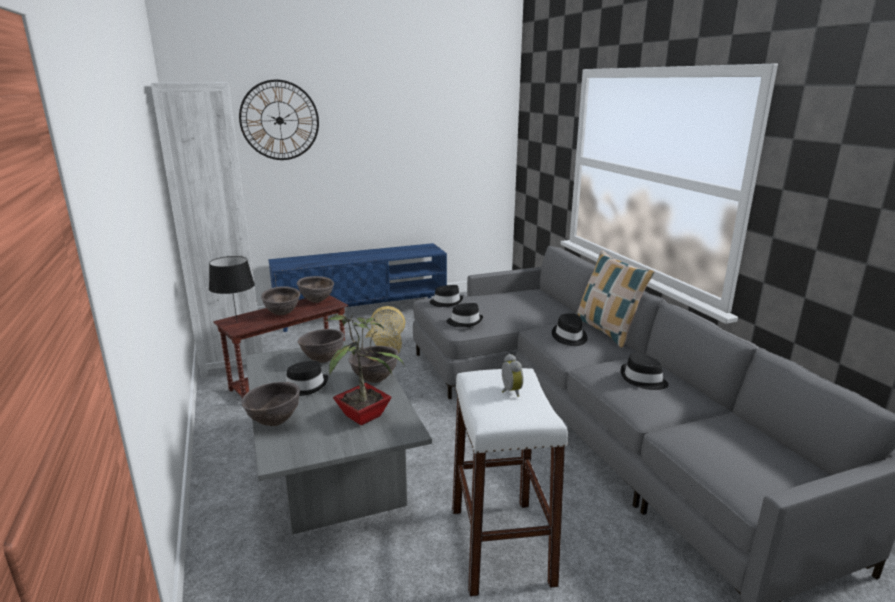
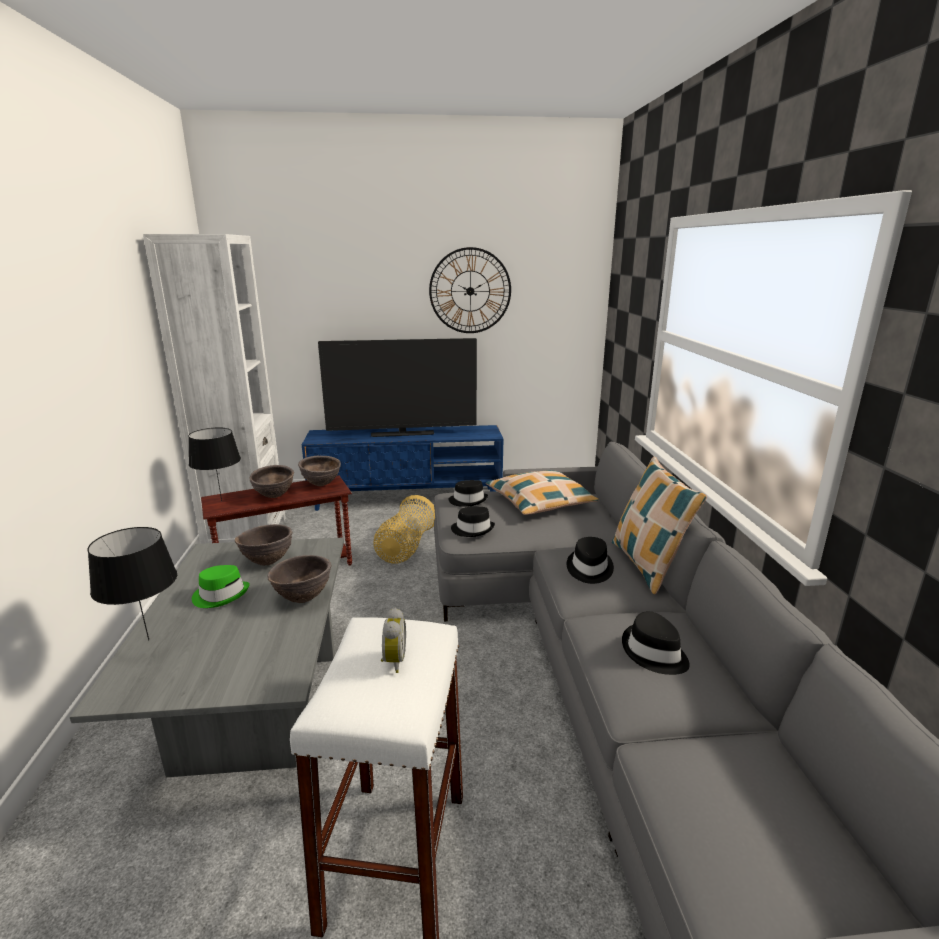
camera: 15 degrees right, 0 degrees up
(274, 422) = (149, 640): brown bowl -> black table lamp
(279, 120) = (324, 280): wall clock -> wall clock (470, 291)
(305, 386) = (221, 595): black hat -> green hat
(357, 256) = (402, 434): none -> television
(365, 415) = (254, 649): potted plant -> none
(503, 298) = (540, 502): none -> pillow

